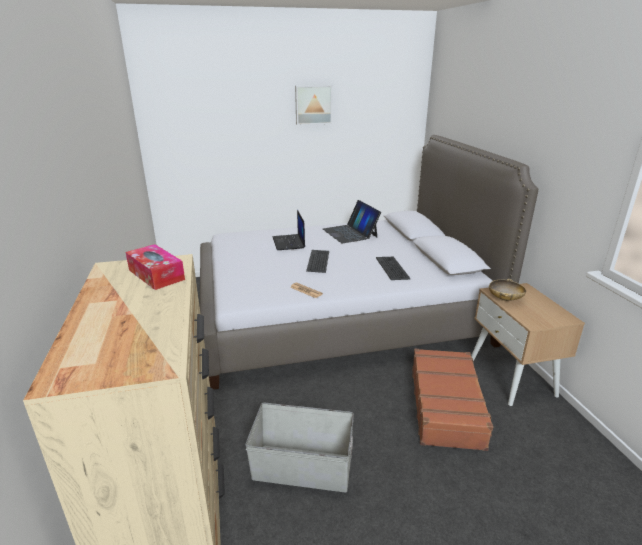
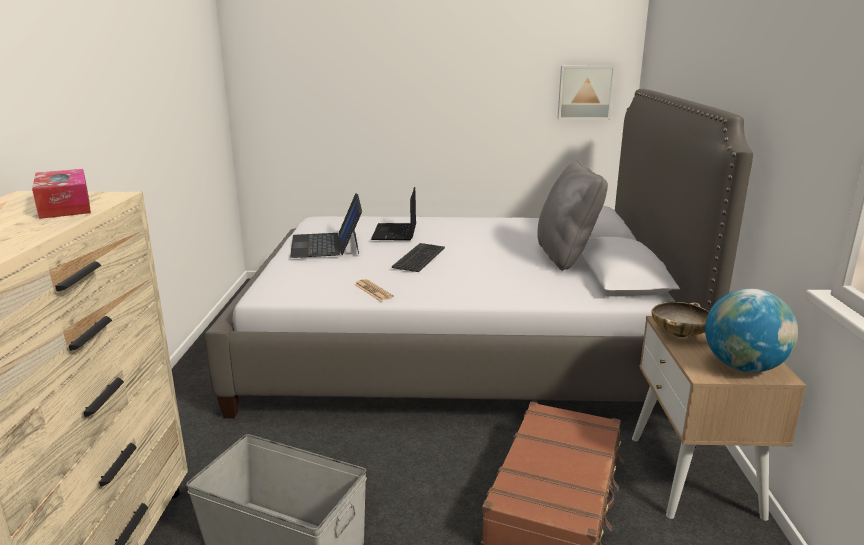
camera: 15 degrees right, 5 degrees down
(313, 104) = (462, 43): picture -> picture (585, 92)
(350, 233) = (494, 228): laptop -> laptop (327, 244)
(392, 268) = (524, 276): keyboard -> none
(407, 250) = (566, 257): none -> grey pillow
(549, 316) = (743, 367): none -> globe

